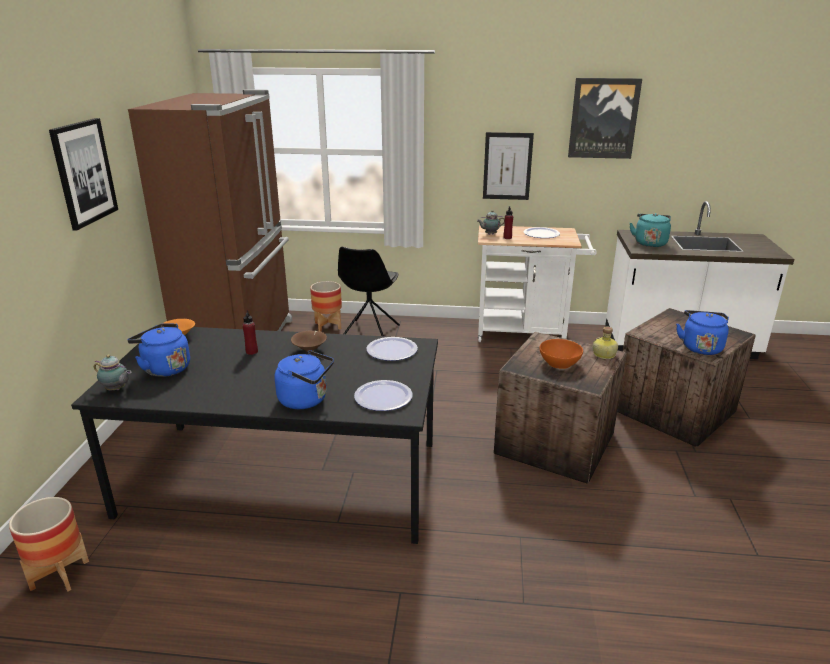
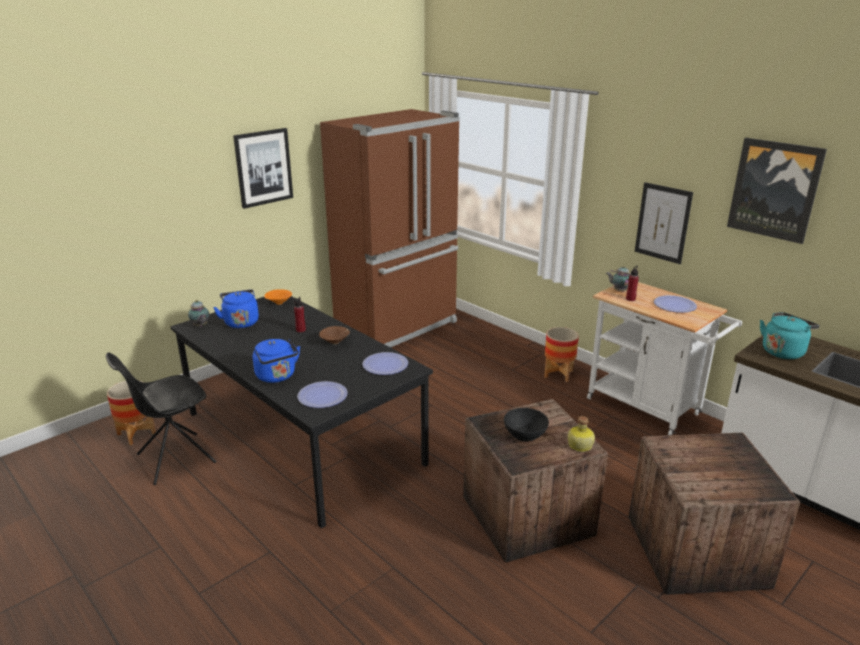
camera: 40 degrees right, 0 degrees up
(328, 326) = (478, 336): planter -> planter (558, 374)
(369, 333) = (502, 354): black chair -> black chair (174, 459)
(559, 363) = (525, 434): orange bowl -> black bowl
(700, 347) = (698, 483): blue kettle -> none

